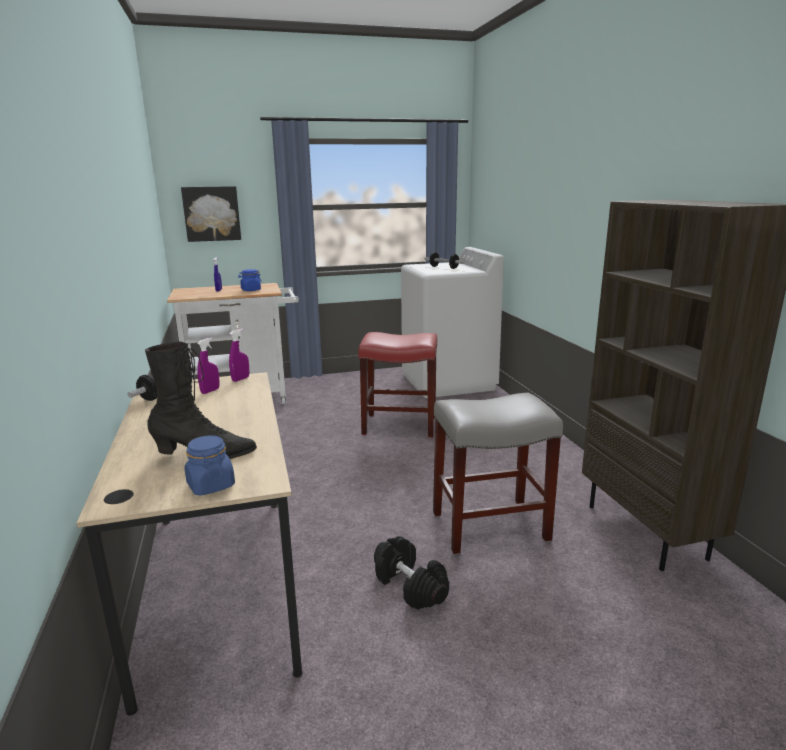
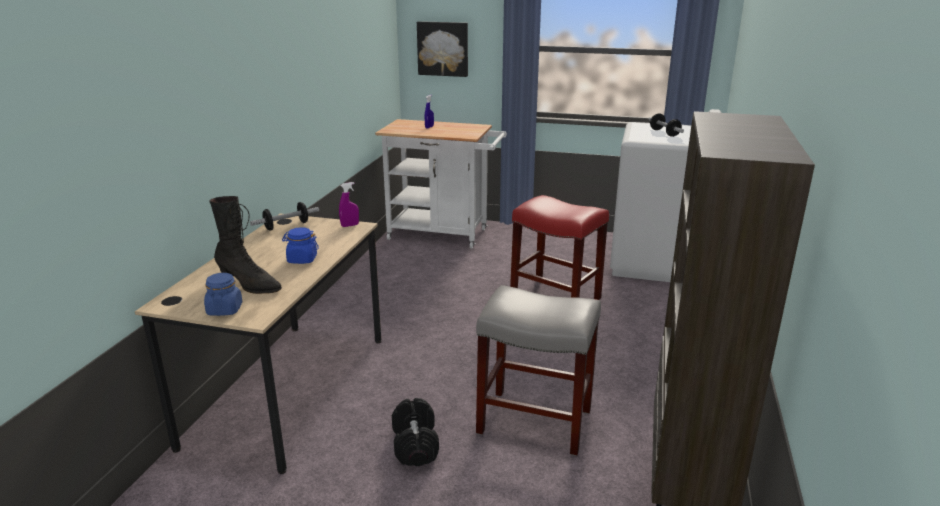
camera: 30 degrees right, 5 degrees up
(210, 391) = (316, 231): purple spray bottle -> none
(250, 290) = (455, 131): blue jar -> blue jar (302, 259)

